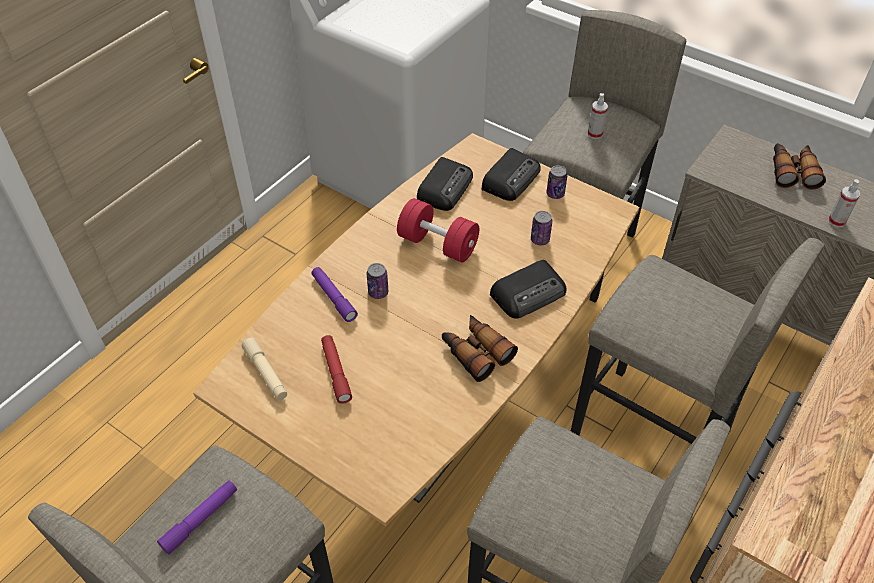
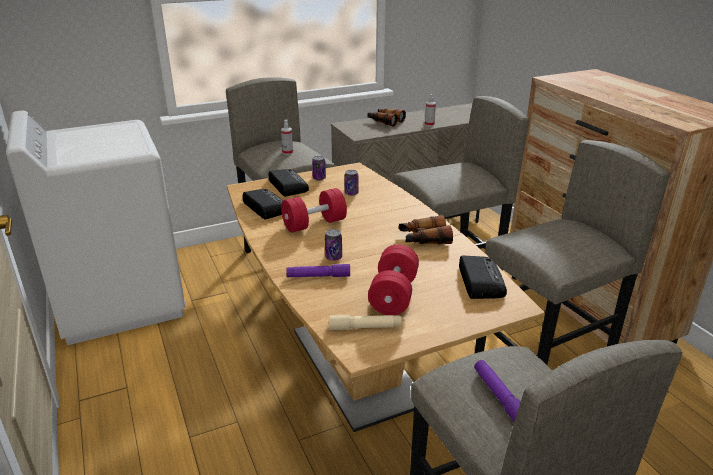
camera: 60 degrees left, 20 degrees down
(336, 372) = (393, 295): red flashlight -> red dumbbell
(529, 293) = (391, 209): radio -> radio (480, 281)

